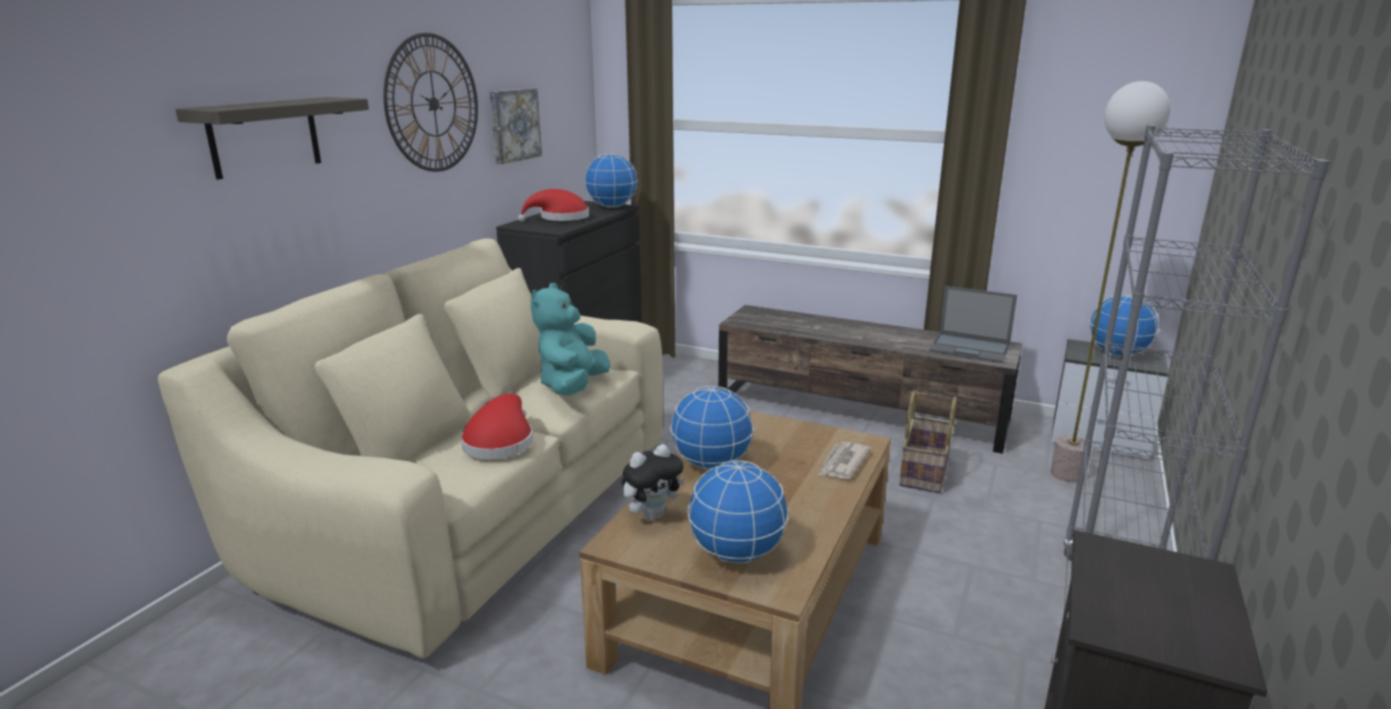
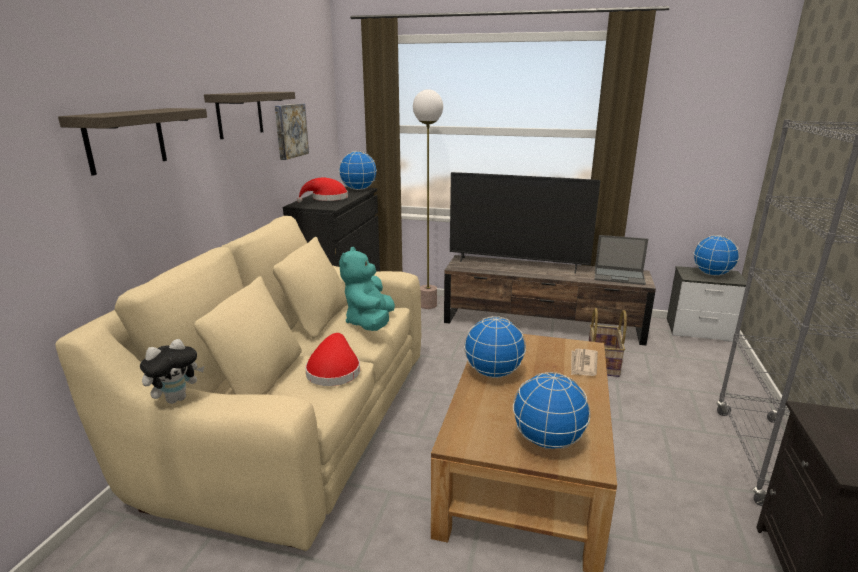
camera: 10 degrees left, 0 degrees up
(433, 103) = (239, 114): wall clock -> shelf
(652, 515) = (471, 417): plush toy -> plush toy (177, 398)
(826, 323) = (517, 265): none -> television
(1068, 474) = (692, 356): floor lamp -> floor lamp (428, 305)

